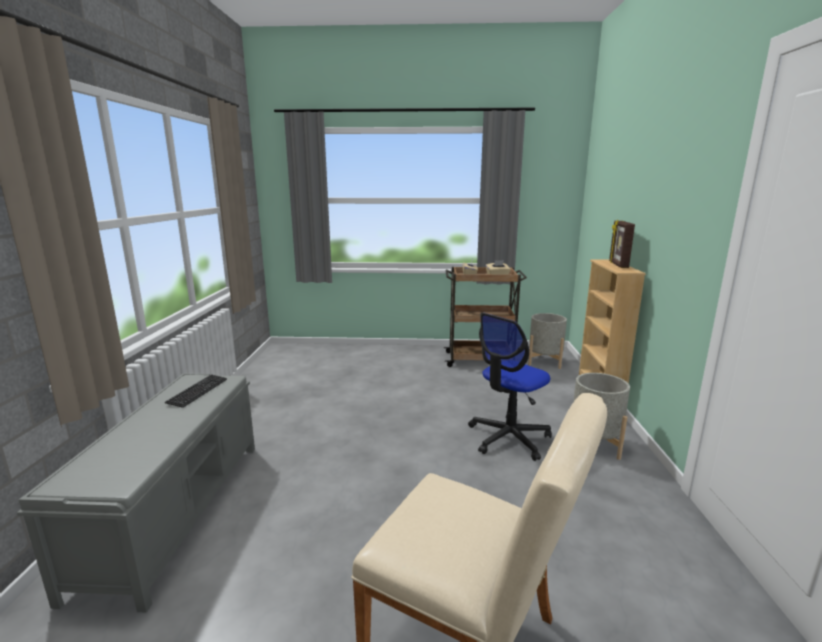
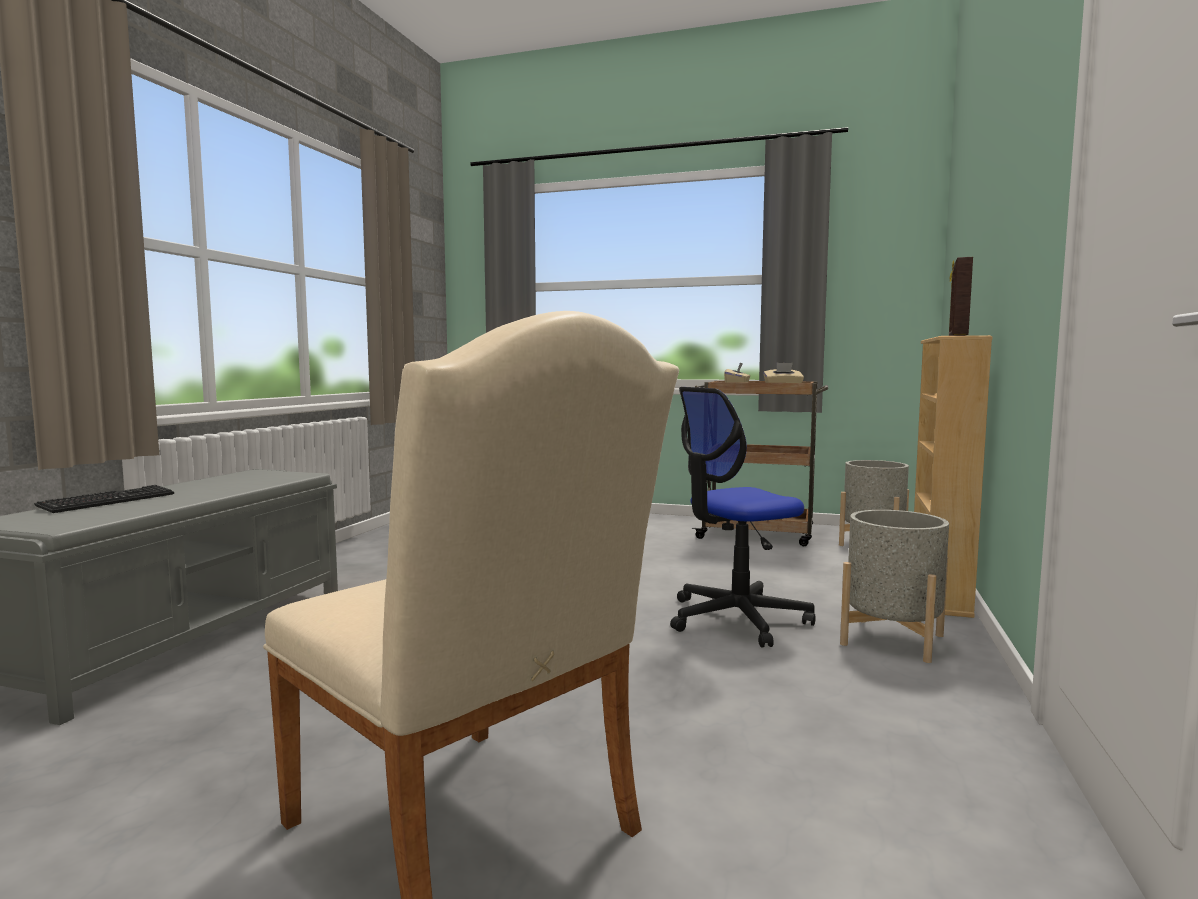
camera: 15 degrees right, 10 degrees down
(198, 391) = (251, 479): keyboard -> keyboard (108, 501)

